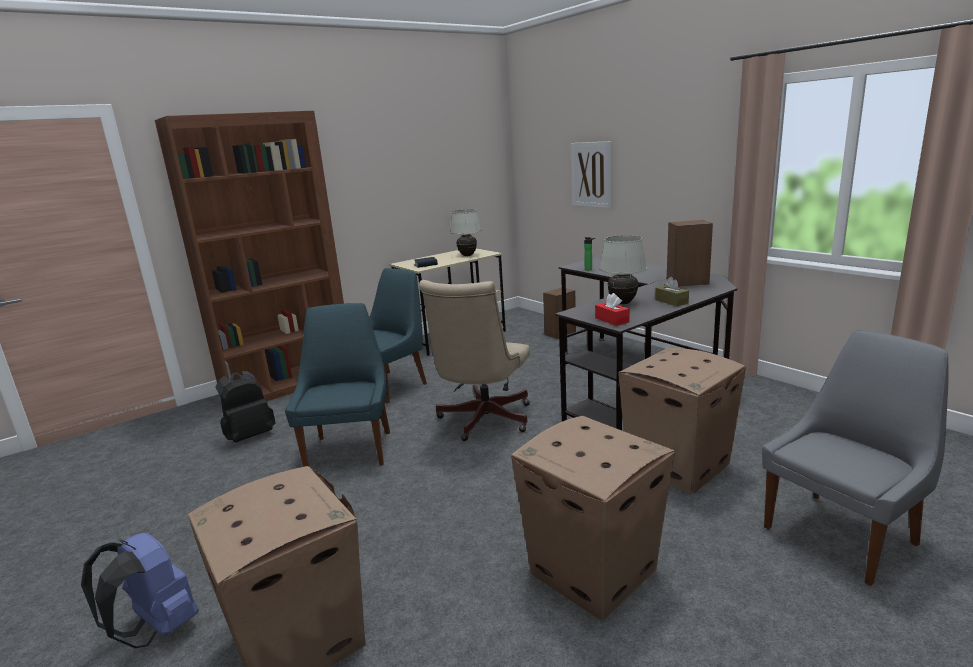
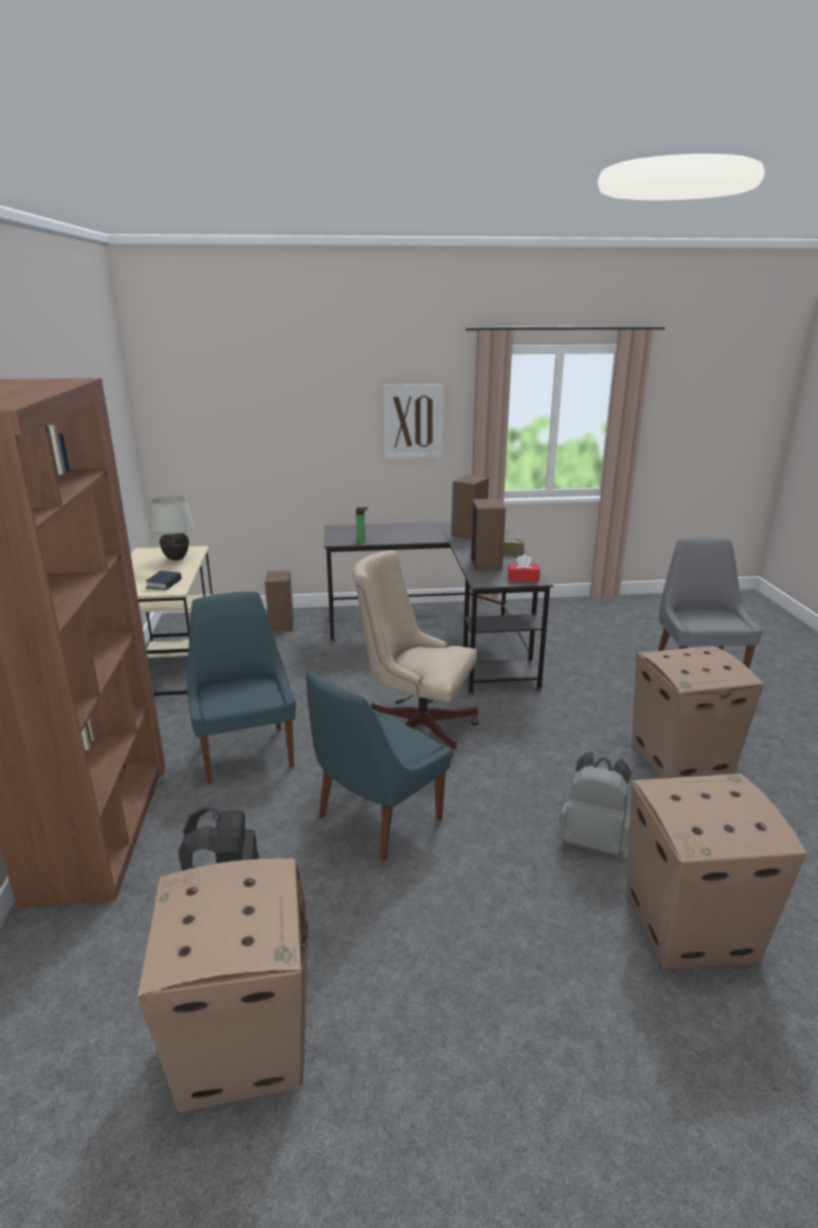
camera: 60 degrees left, 5 degrees up
(157, 628) = (621, 1032): blue backpack -> none
(350, 449) = (376, 820): blue chair -> blue chair turned 75 degrees counterclockwise
(393, 549) = (593, 840): none -> grey backpack
(482, 421) = (415, 727): beige office chair -> beige office chair turned 150 degrees clockwise
(592, 174) = (287, 435): picture -> picture (413, 421)
(623, 303) = (486, 563): white table lamp -> speaker
(678, 465) = (582, 679): cardboard box -> cardboard box (243, 1041)

